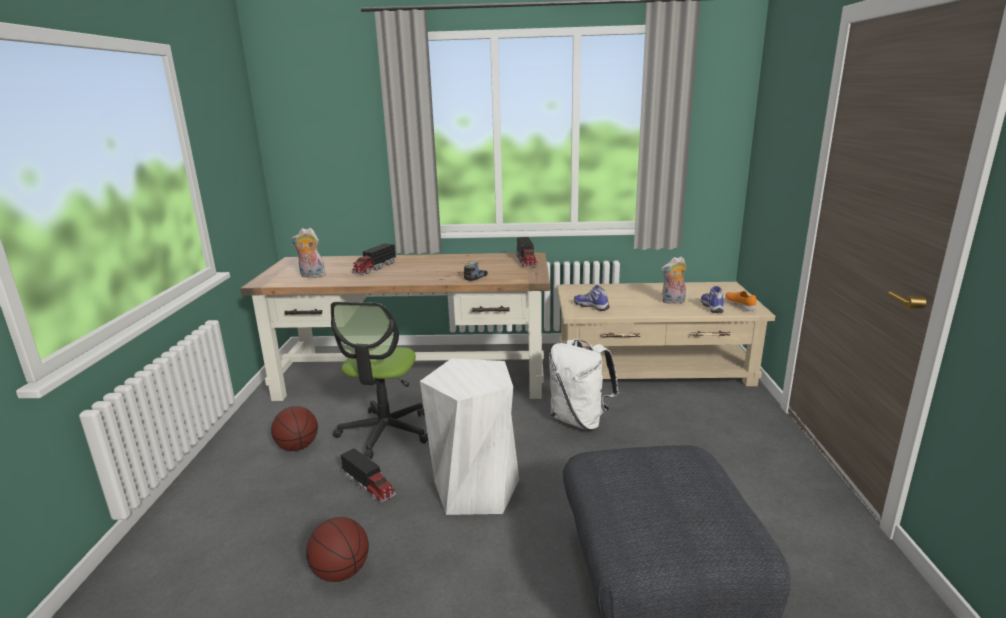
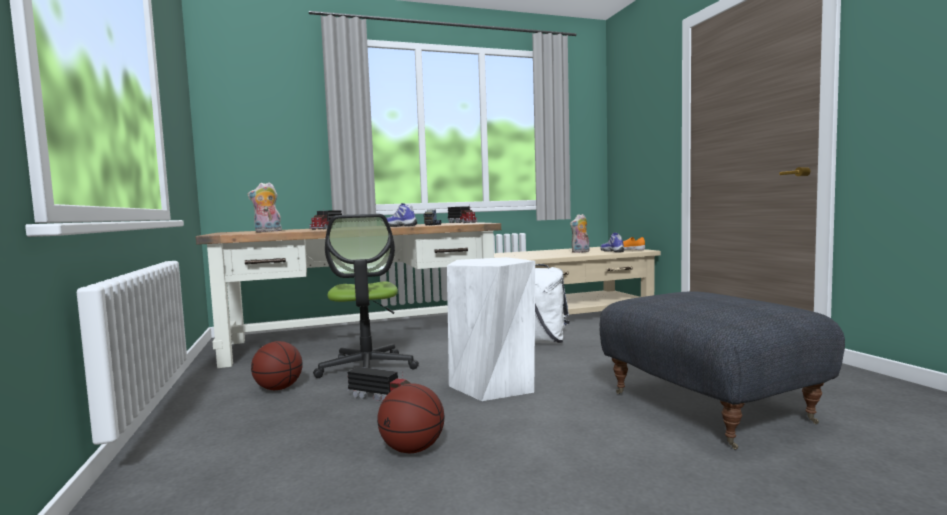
camera: 20 degrees left, 15 degrees down
(592, 306) = (522, 256): shoe -> shoe (399, 226)

